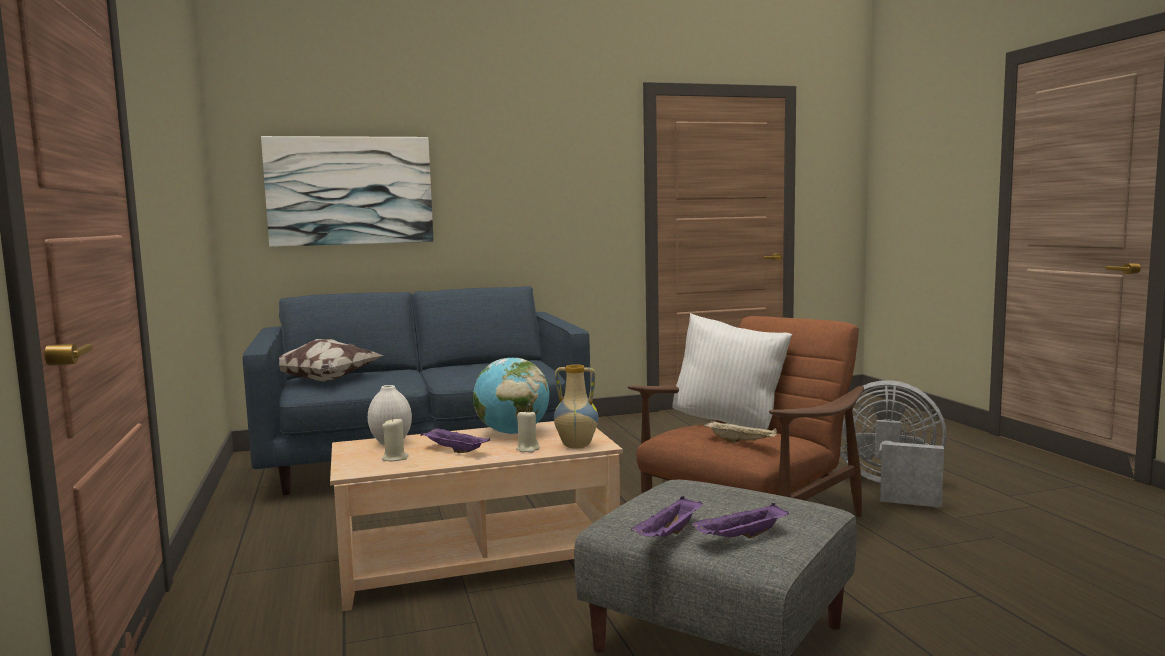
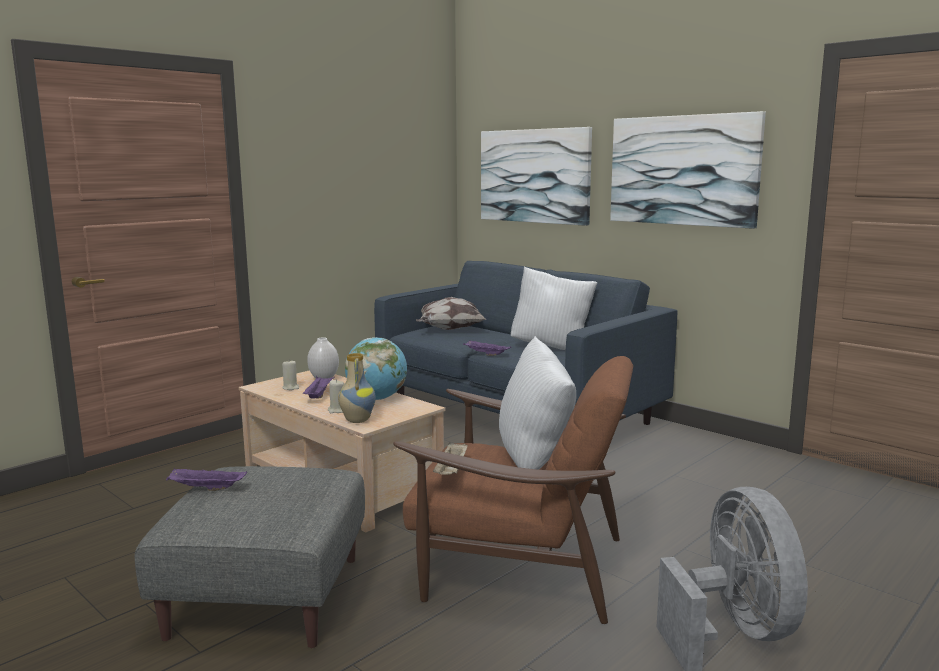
camera: 60 degrees right, 5 degrees up
(478, 367) = (552, 347): none -> white pillow
(534, 182) = (683, 170): none -> picture
(741, 538) = (208, 511): purple tray -> purple tray (485, 354)

